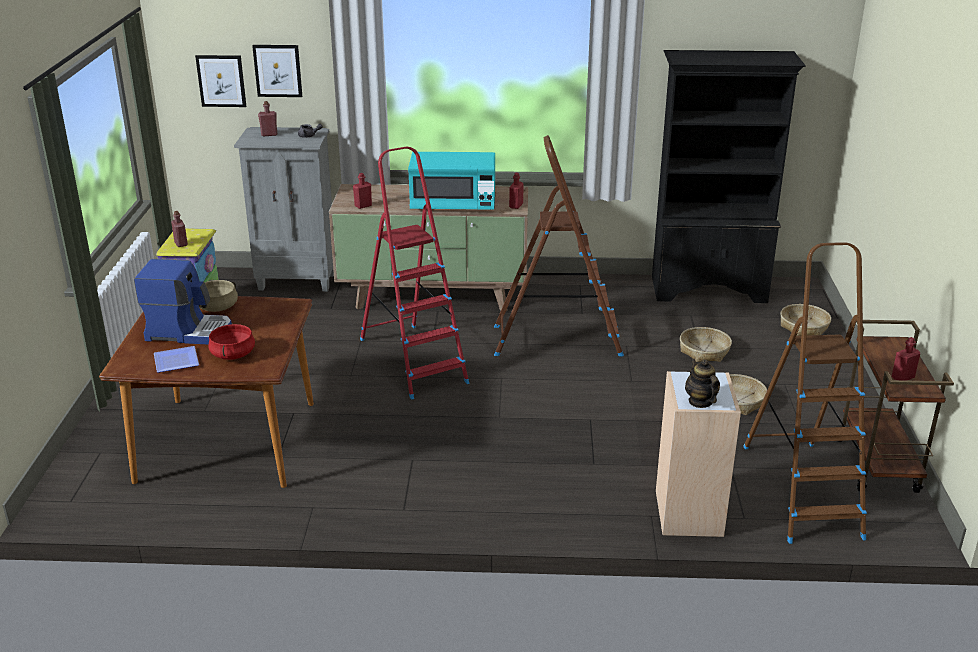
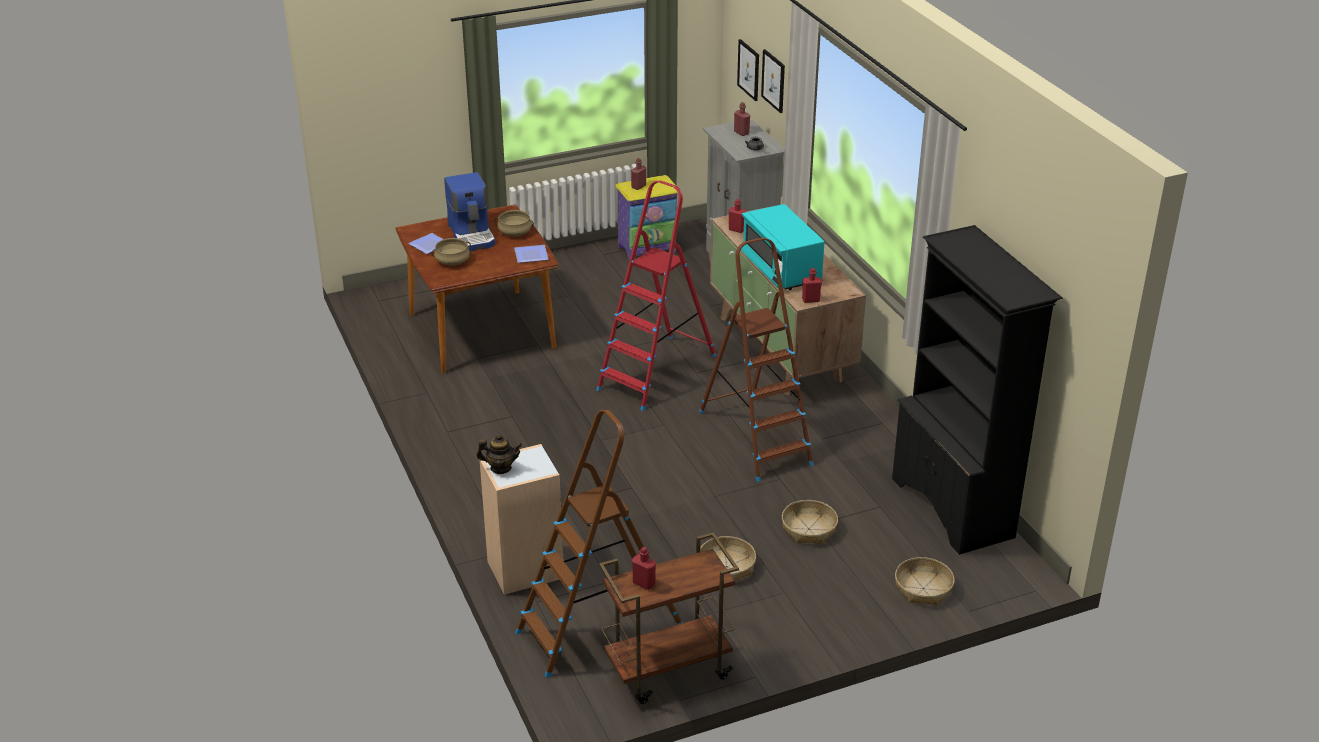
camera: 65 degrees right, 5 degrees up
(232, 354) = (452, 261): red cooking pot -> beige cooking pot
(279, 309) = (530, 256): none -> plate
(700, 401) = (500, 468): teapot -> teapot turned 45 degrees clockwise

